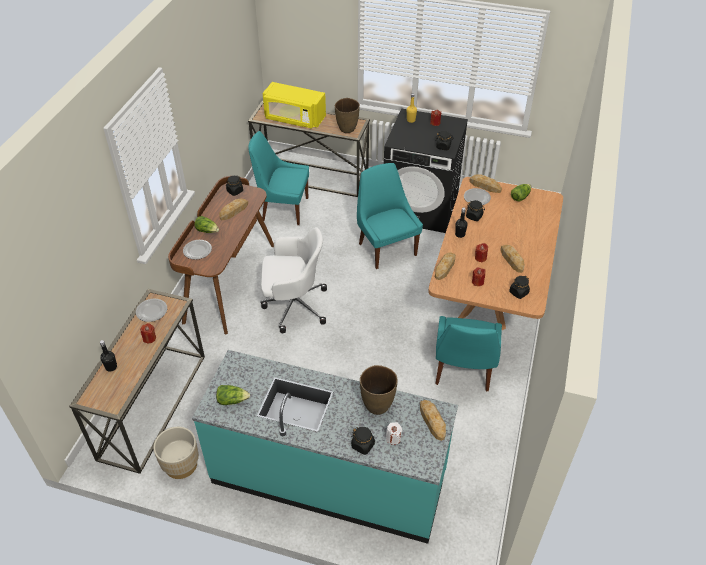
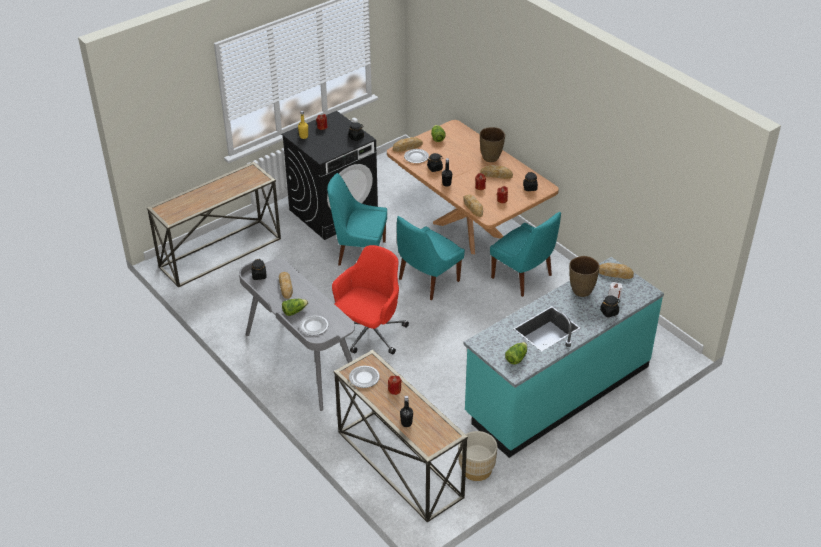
camera: 55 degrees left, 5 degrees down
(229, 282) = (301, 361): brown desk -> grey desk
(283, 209) = (243, 289): turquoise chair -> turquoise chair (427, 281)
(293, 305) = (369, 334): white office chair -> red office chair
(294, 119) = (200, 201): yellow microwave -> none
(347, 129) = (253, 179): brown vase -> brown vase (491, 158)

